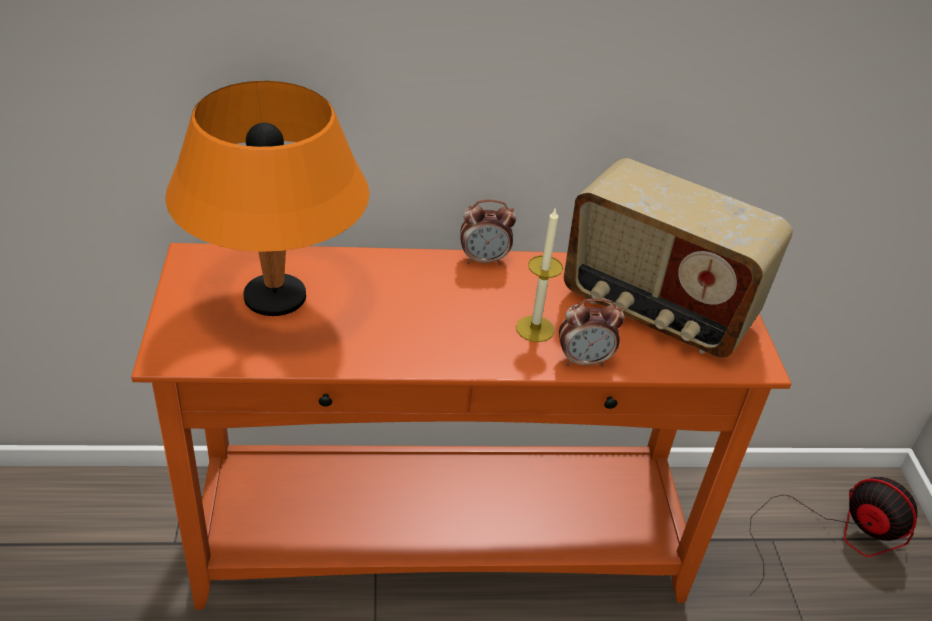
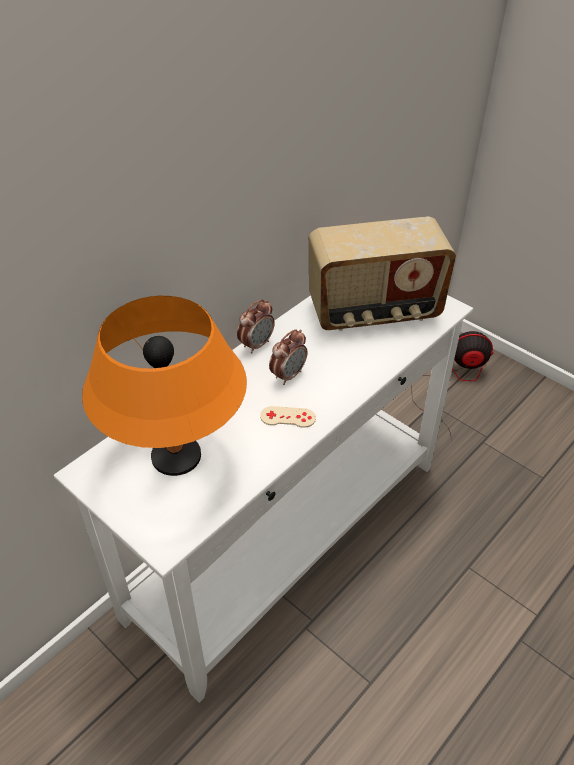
camera: 40 degrees left, 5 degrees up
(419, 338) = (288, 417): none -> beige game controller
(444, 538) = (287, 536): orange console table -> white console table
(535, 329) = (334, 366): candle -> none
(584, 360) = (379, 365): alarm clock -> alarm clock (288, 375)

